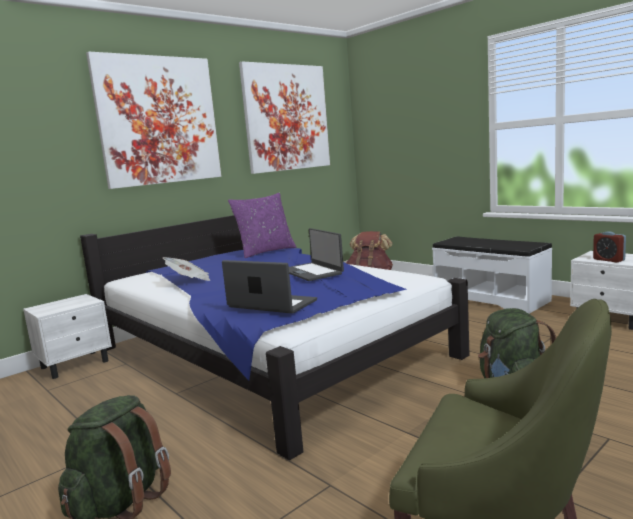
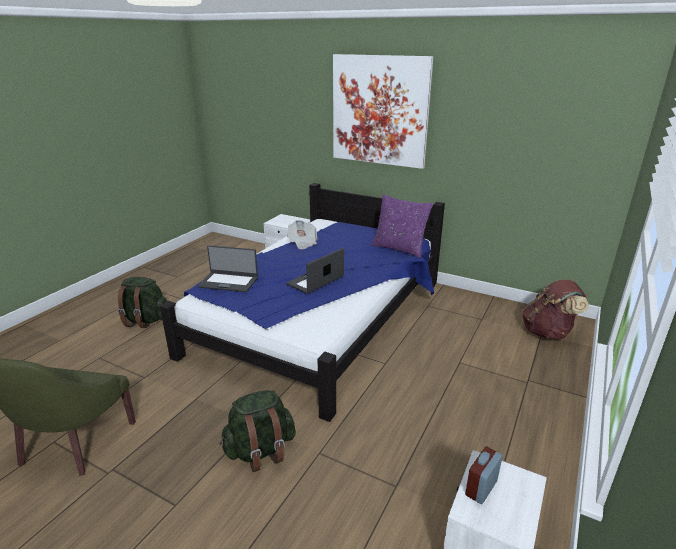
camera: 70 degrees right, 15 degrees up
(271, 304) = (228, 282): laptop -> laptop turned 90 degrees clockwise
(286, 118) = (523, 122): picture -> none
(490, 298) = (522, 434): white bench -> none

